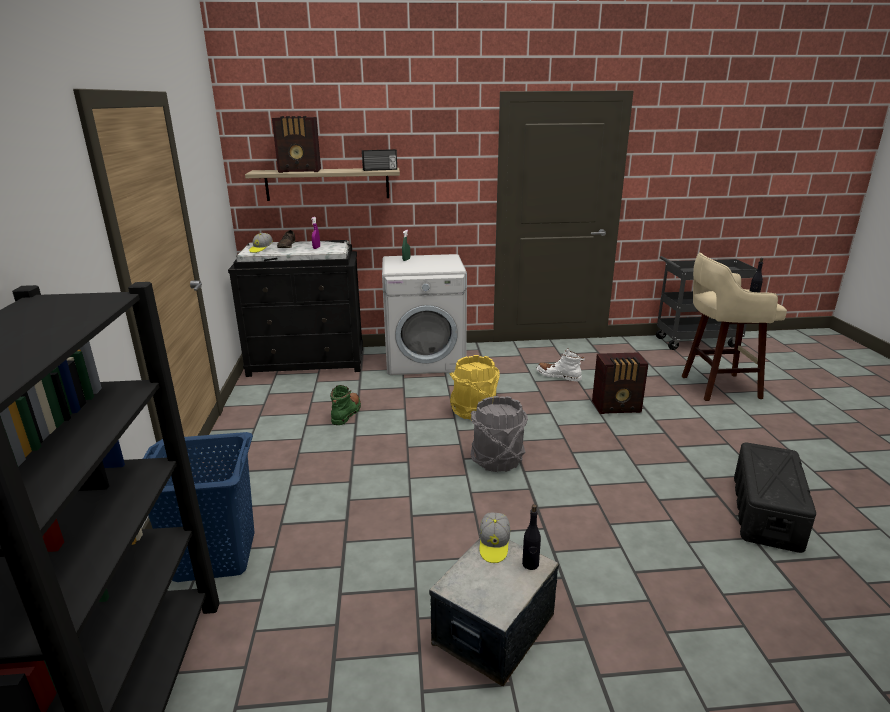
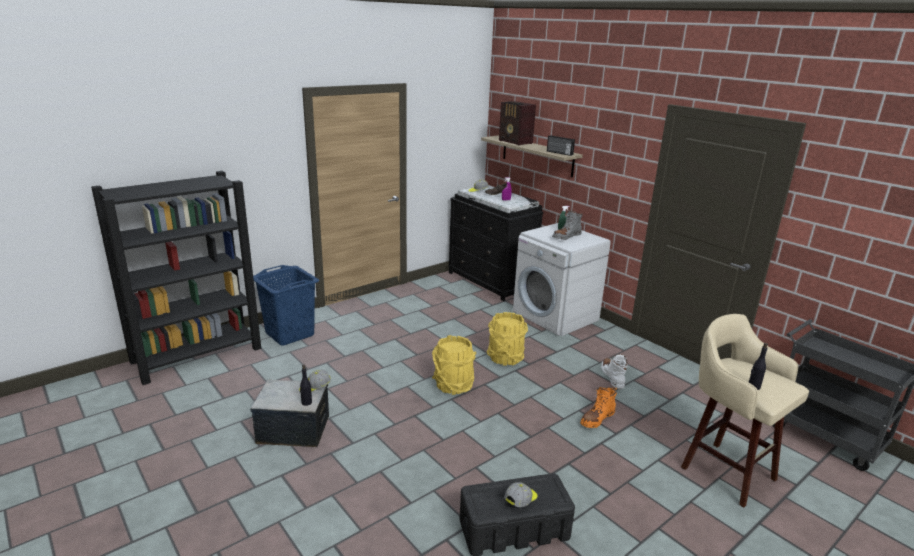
camera: 55 degrees right, 0 degrees up
(346, 413) = (446, 316): green boot -> none
(427, 263) = (566, 237): none -> grey boot
(497, 460) = (453, 385): grey bucket -> yellow bucket
(617, 407) = (597, 418): radio -> orange boot
(784, 473) = (521, 500): none -> cap

